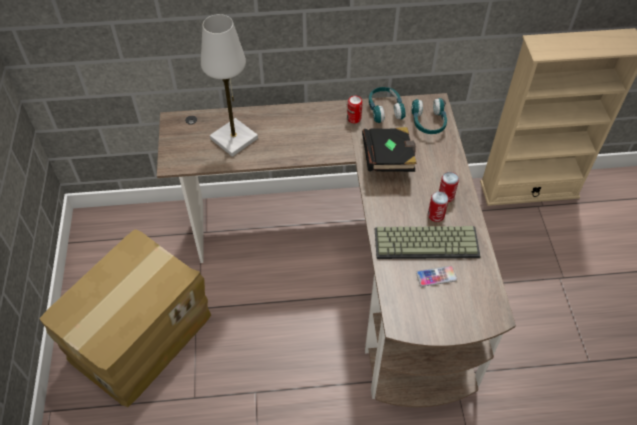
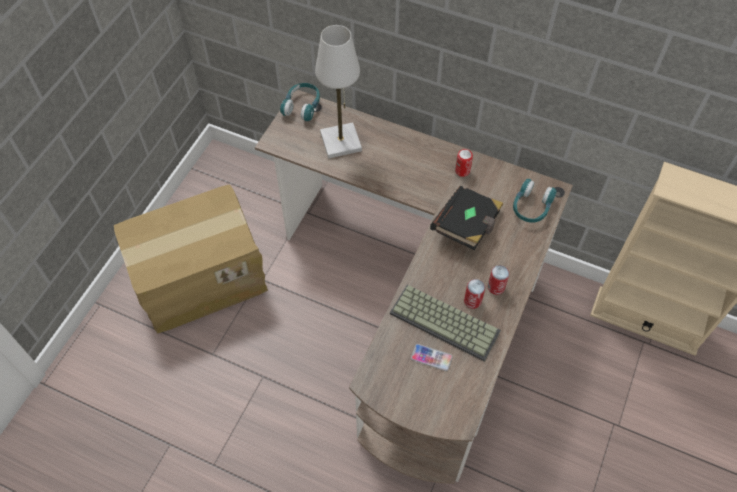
camera: 30 degrees right, 5 degrees up
(385, 110) = (498, 175): turquoise headphones -> turquoise headphones (302, 106)

